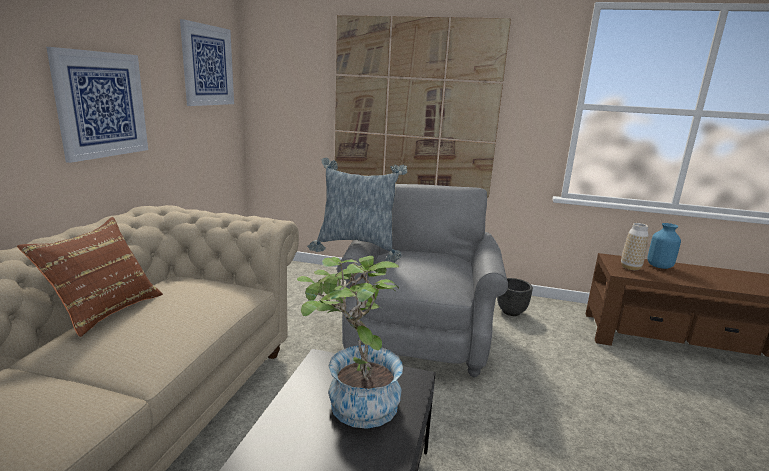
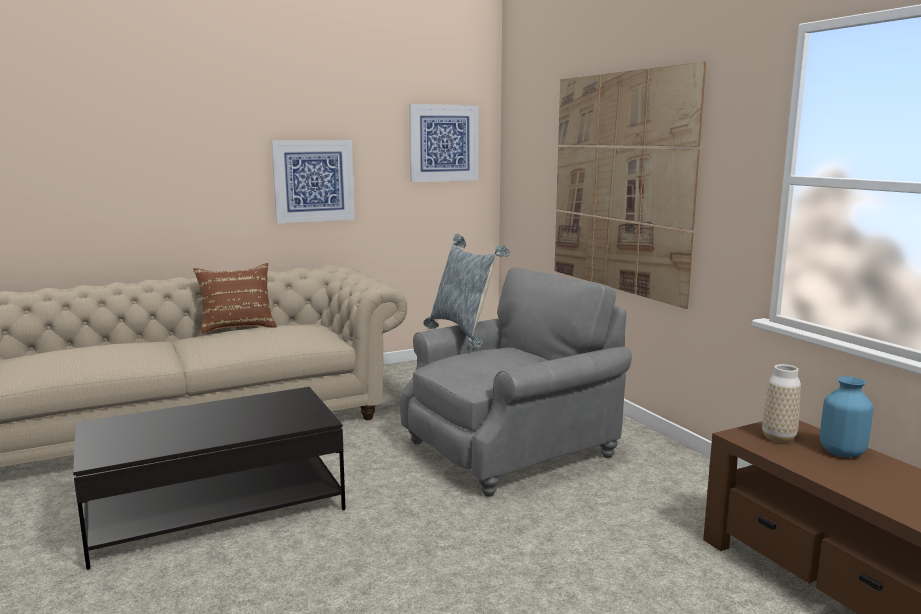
camera: 50 degrees right, 5 degrees down
(353, 403) = (262, 414): potted plant -> none
(511, 312) = (663, 475): black planter -> none

